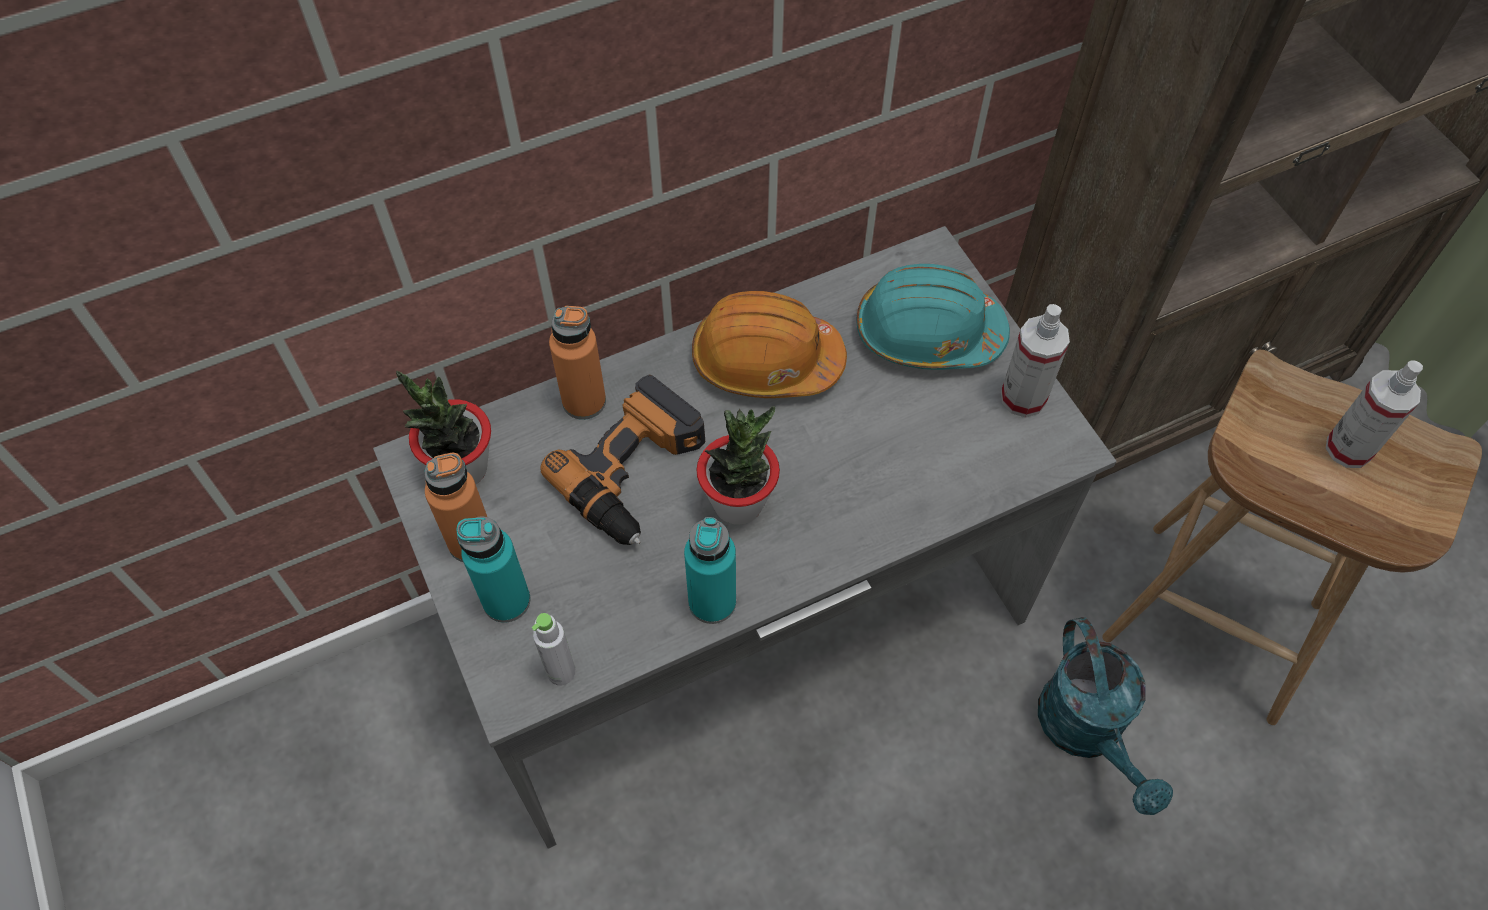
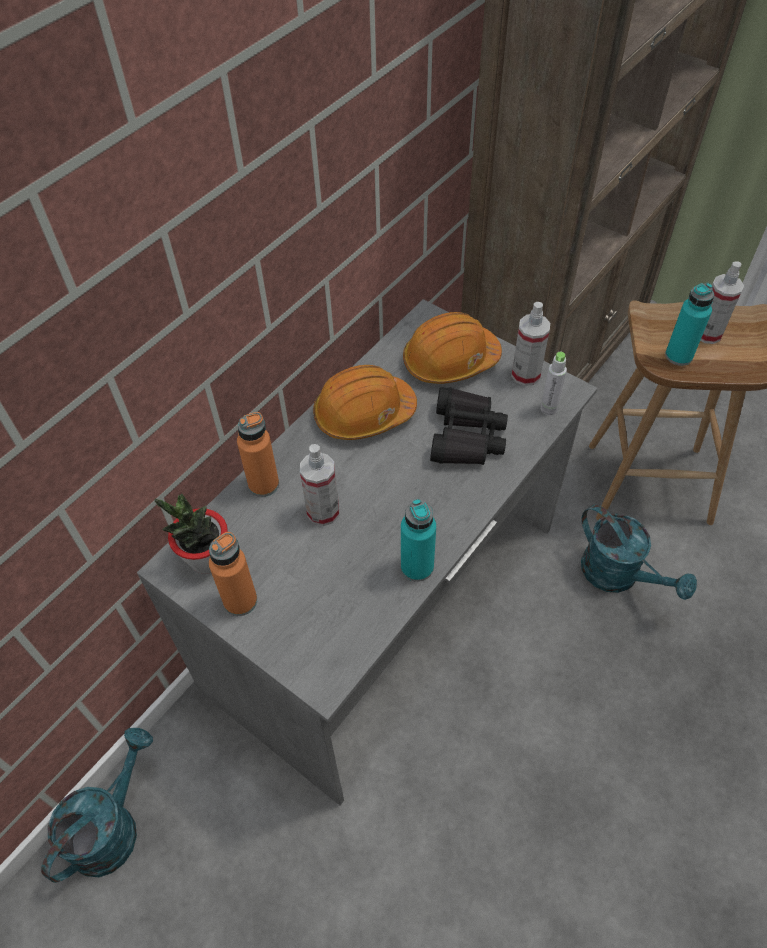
camera: 25 degrees left, 5 degrees down
(278, 733) = (112, 826): none -> turquoise watering can
(506, 600) = (285, 626): turquoise bottle -> turquoise bottle (678, 356)
(561, 672) = (348, 653): grey bottle -> grey bottle (548, 408)
(637, 472) = (323, 512): power drill -> spray bottle
(738, 502) = (397, 502): potted plant -> none
(885, 451) = (466, 436): none -> black binoculars
(927, 333) = (450, 361): turquoise hard hat -> orange hard hat

